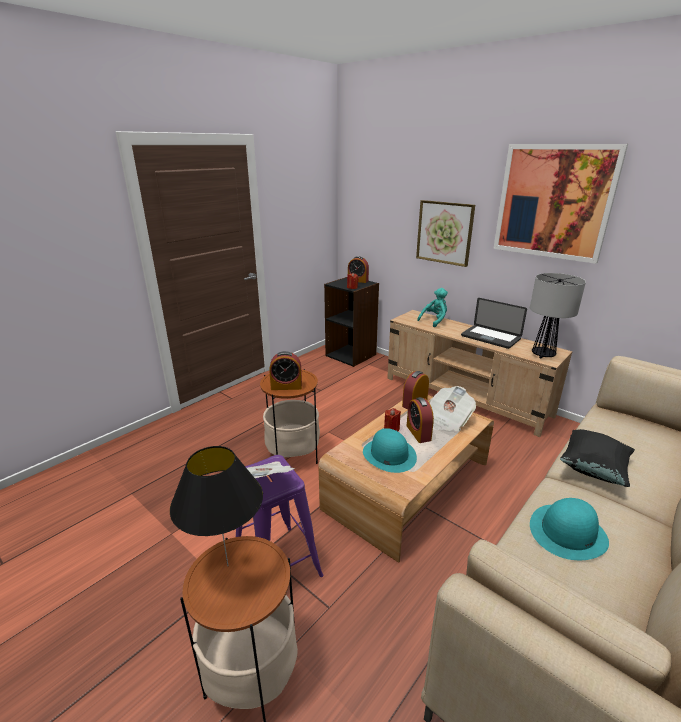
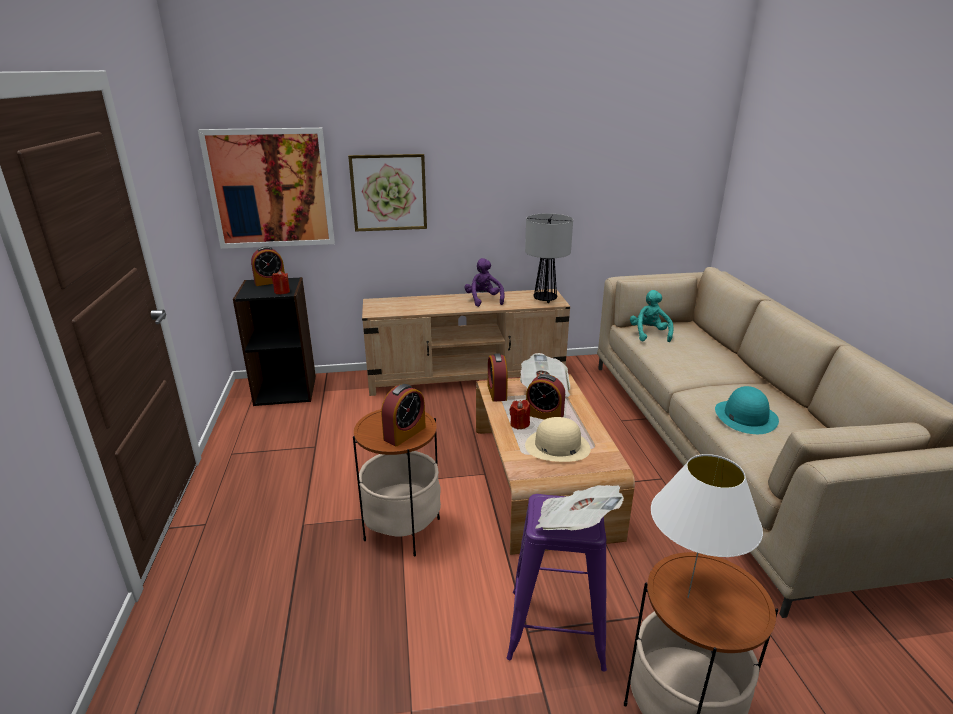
camera: 50 degrees left, 0 degrees up
(227, 566) = (687, 598): black table lamp -> white table lamp
(389, 454) = (557, 446): turquoise hat -> beige hat
(434, 320) = (407, 302): turquoise plush toy -> turquoise plush toy (649, 334)
(490, 337) = (483, 300): laptop -> purple plush toy
(553, 202) = (511, 142): picture -> picture (270, 189)
(593, 469) = (689, 370): black pillow -> none

